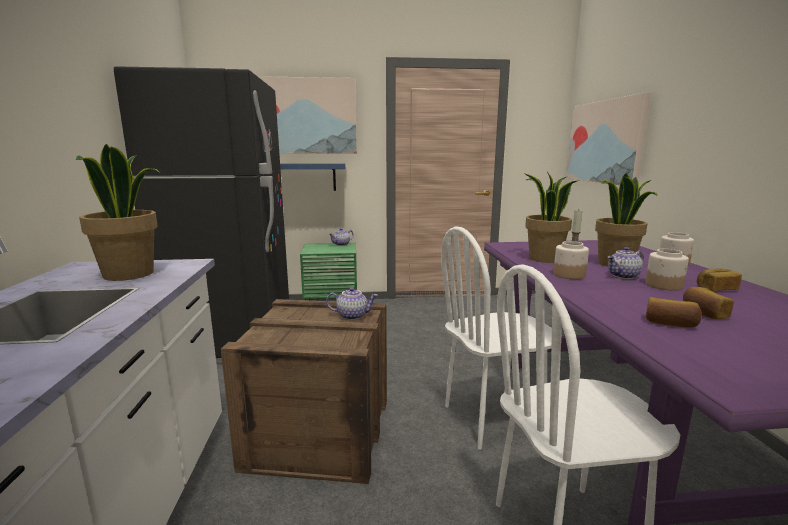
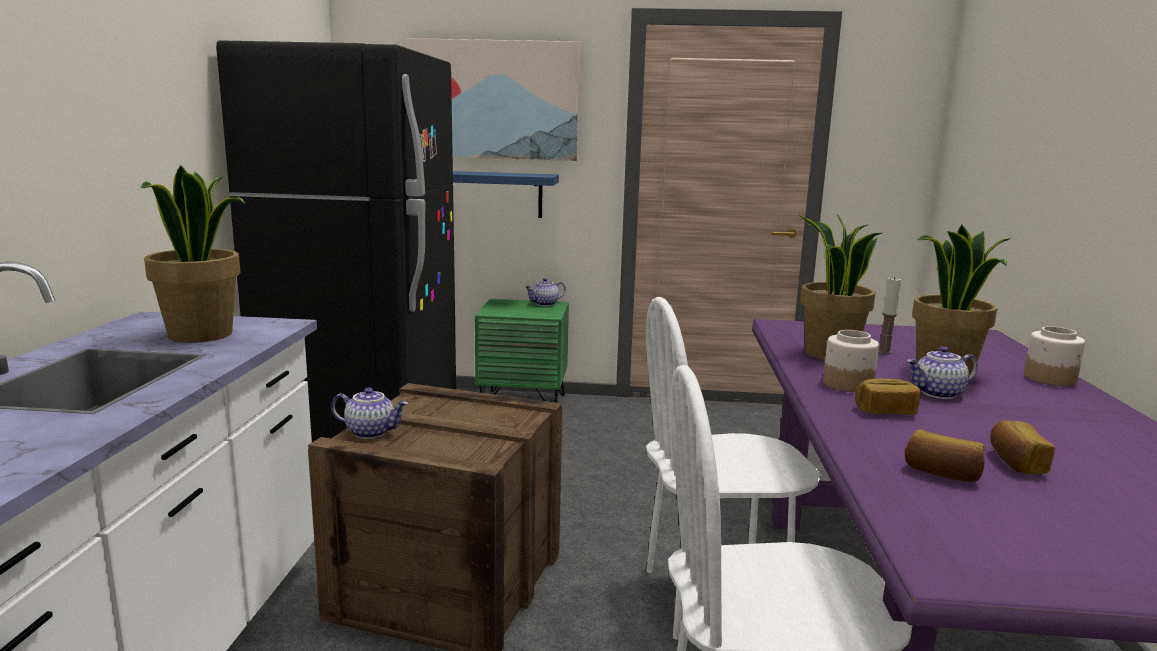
camera: 10 degrees right, 0 degrees up
(352, 316) = (505, 417): teapot -> teapot (371, 432)
(605, 142) = (991, 159): picture -> none
(664, 285) = (994, 414): jar -> none
(715, 289) = (1079, 427): bread -> bread (885, 411)

